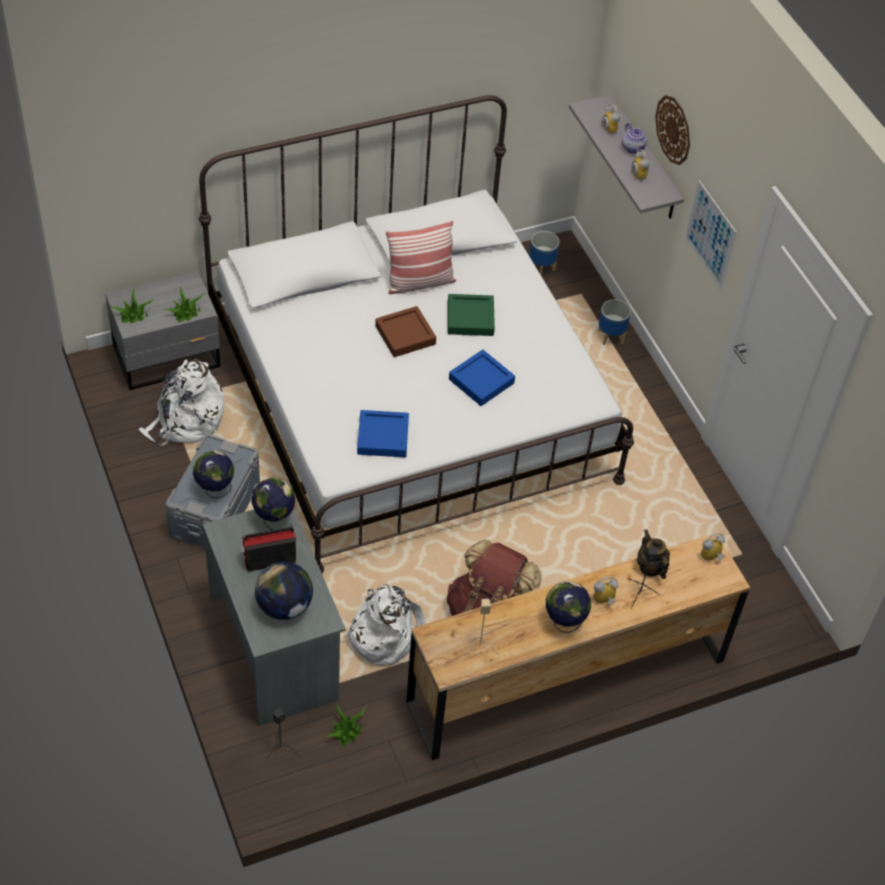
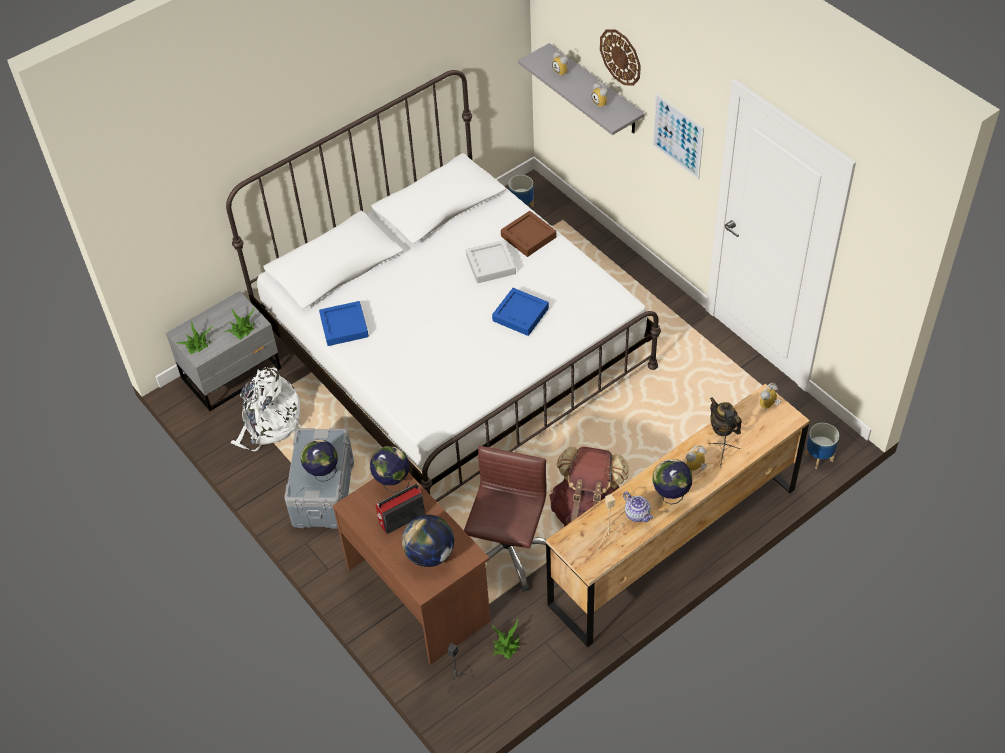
camera: 10 degrees left, 0 degrees up
(275, 647) = (419, 593): grey desk -> brown desk
(383, 437) = (456, 386): blue tray -> blue tray (344, 326)
(385, 633) = (507, 552): white backpack -> brown office chair
(405, 335) = (441, 294): brown tray -> brown tray (528, 237)
(419, 282) = (436, 246): pillow -> none
(470, 318) = (491, 265): green tray -> grey tray
(611, 337) = (601, 248): planter -> planter (819, 457)
(633, 148) = (586, 83): teapot -> teapot (638, 514)

